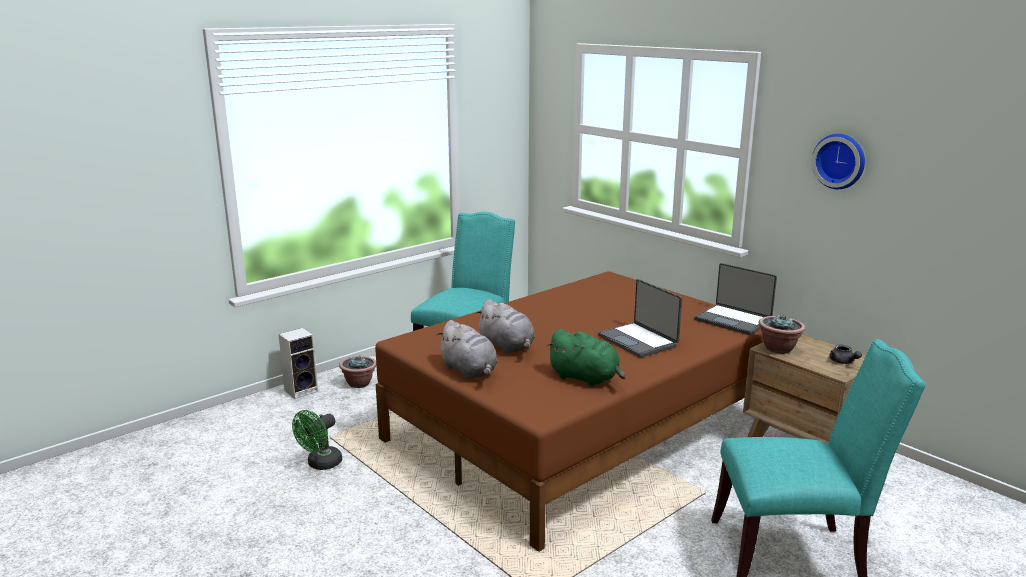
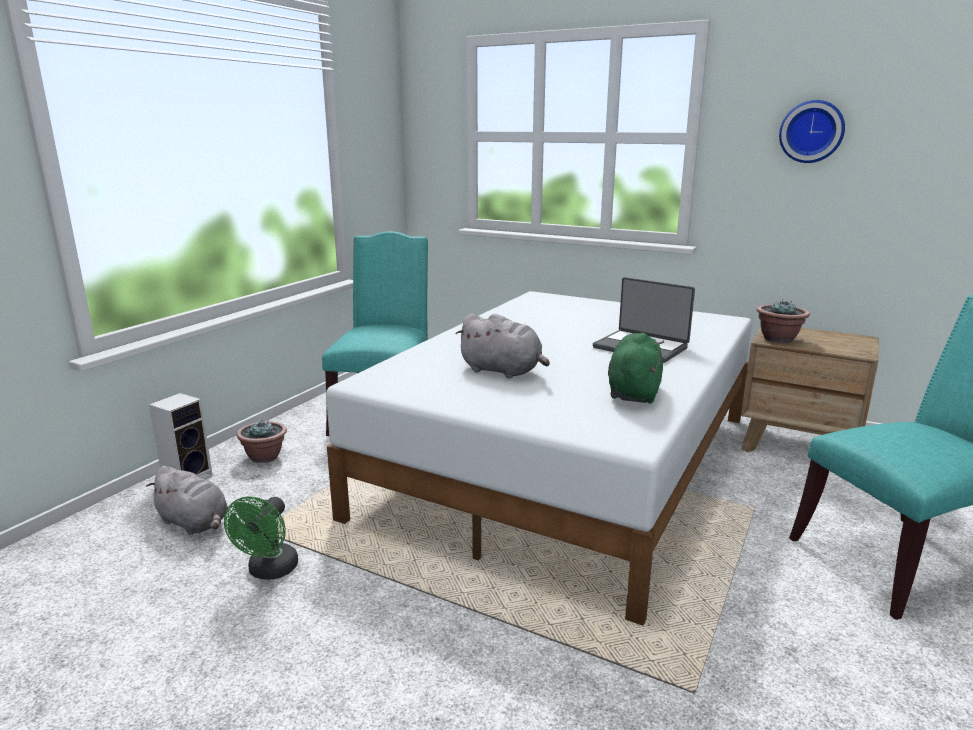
camera: 20 degrees left, 0 degrees up
(470, 371) = (486, 404): grey plush toy -> grey plush toy (195, 523)
(580, 429) = (567, 464): brown bed -> white bed
(586, 378) = (633, 392): green plush toy -> green plush toy turned 90 degrees counterclockwise
(733, 320) = (708, 319): laptop -> none
(843, 362) = (850, 343): grey teapot -> none

